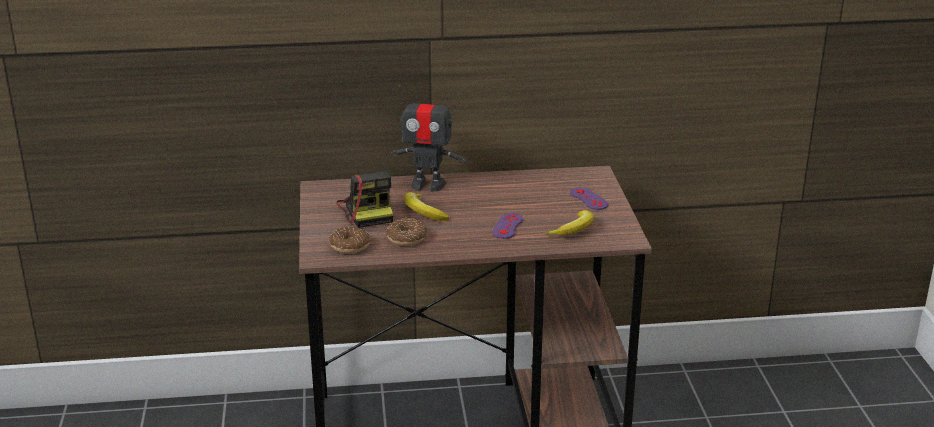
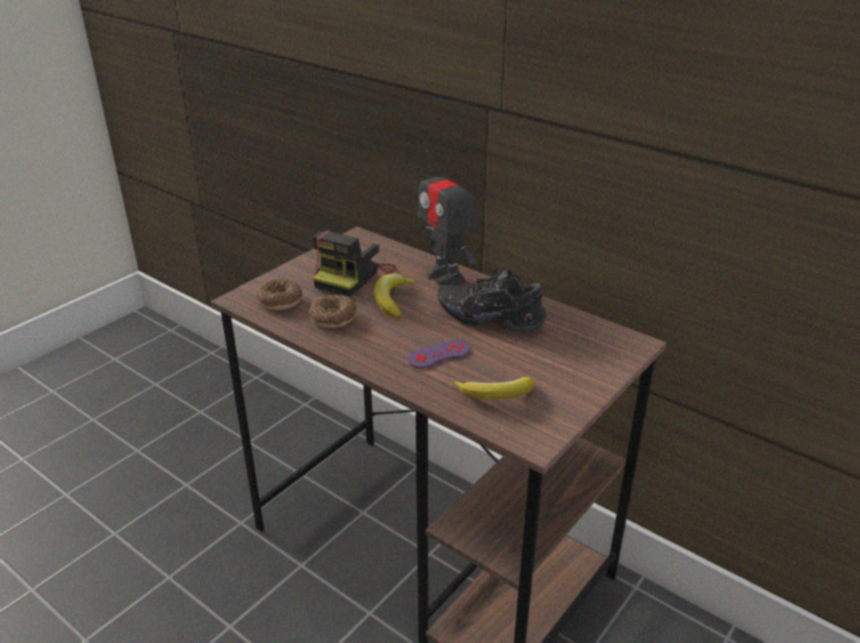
camera: 45 degrees right, 5 degrees up
(499, 194) = (491, 317): none -> black shoe
(588, 199) = (573, 368): purple game controller -> none

